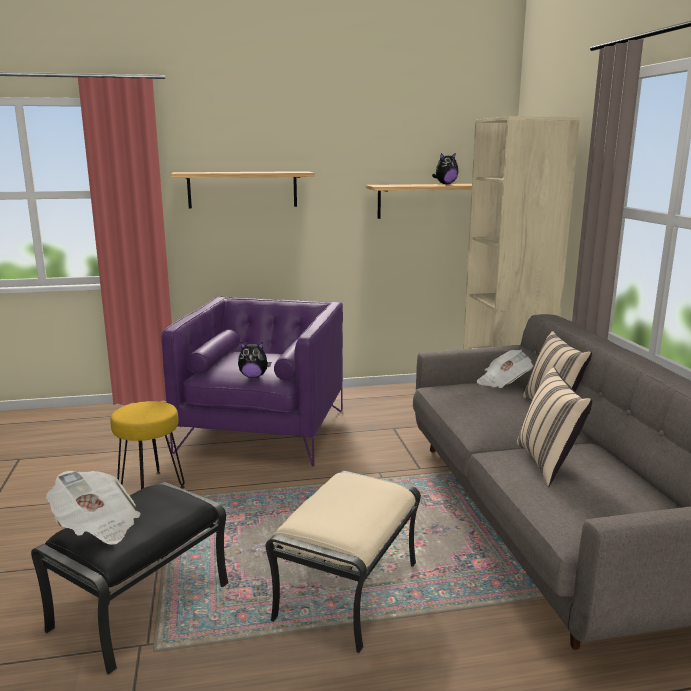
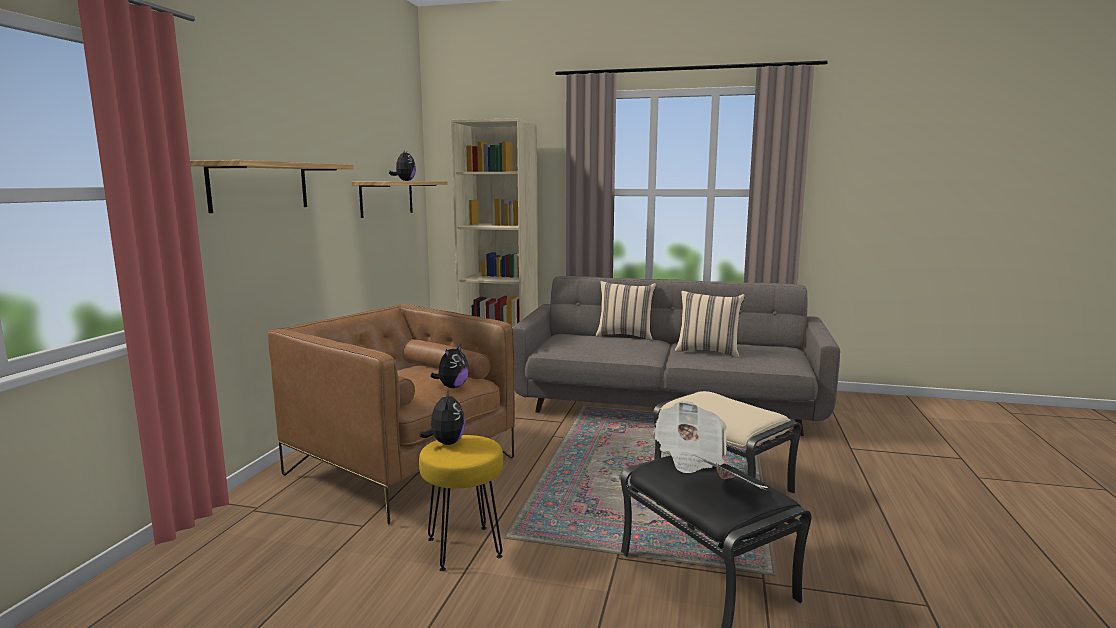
camera: 65 degrees left, 5 degrees down
(151, 404) = (446, 443): none -> plush toy
(263, 431) = (401, 466): purple armchair -> brown armchair
(504, 382) = (565, 334): newspaper -> newspaper (689, 456)

